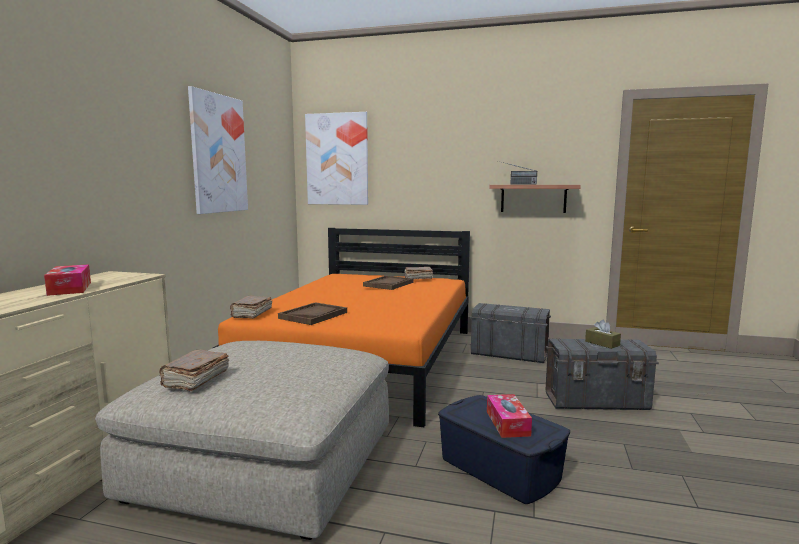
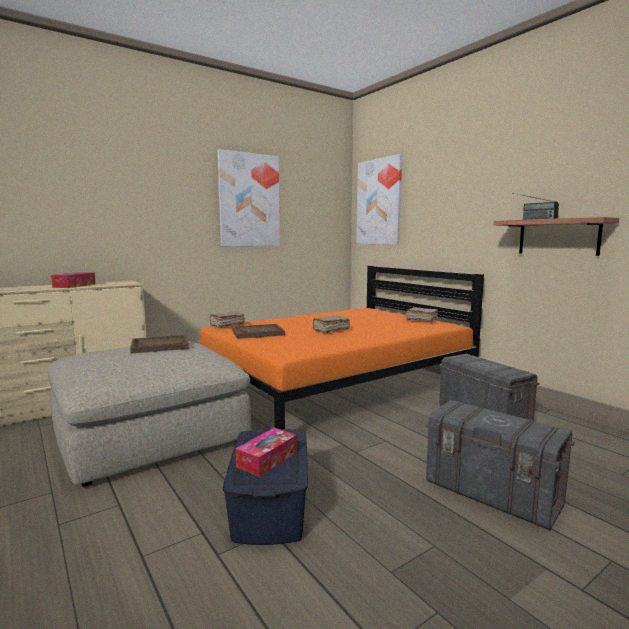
camera: 40 degrees right, 0 degrees up
(195, 380) = (93, 354): brown book -> brown book (330, 330)
(388, 284) = (378, 320): brown tray -> brown tray (160, 346)
(602, 343) = (503, 420): brown tissue box -> none

